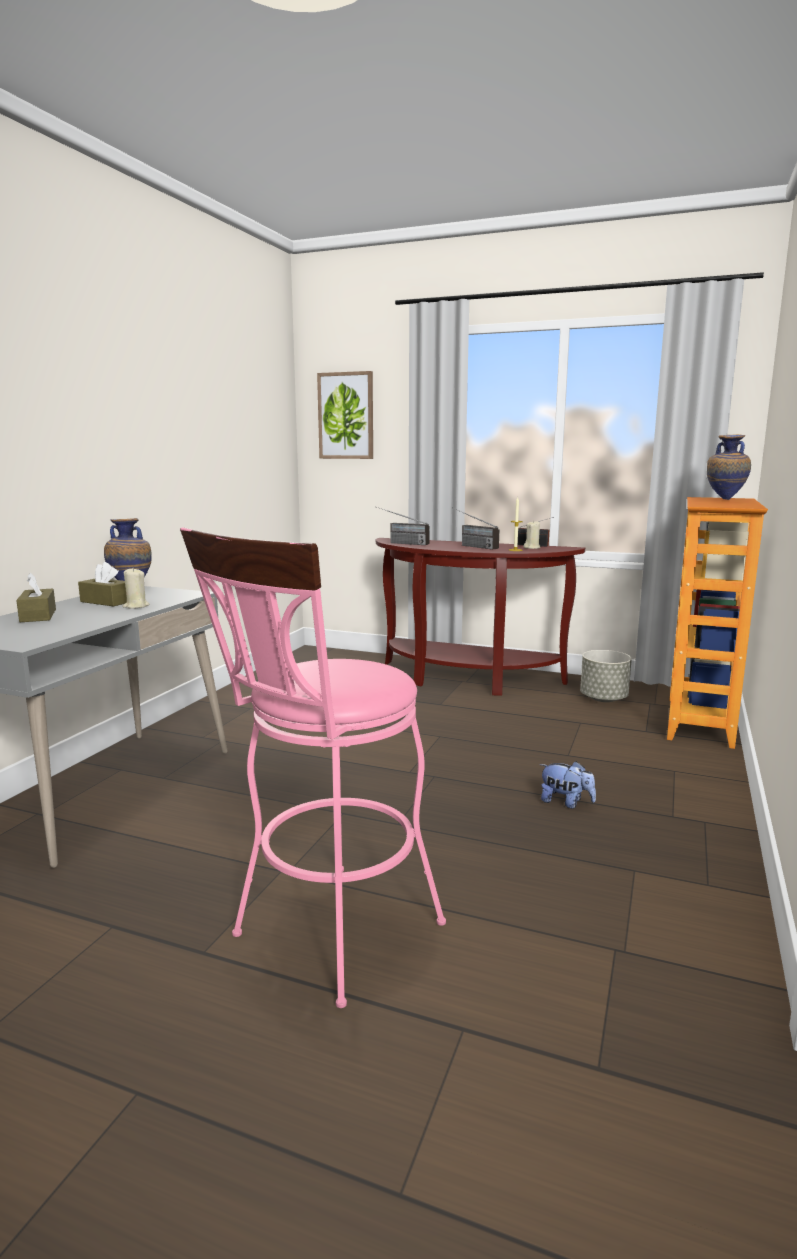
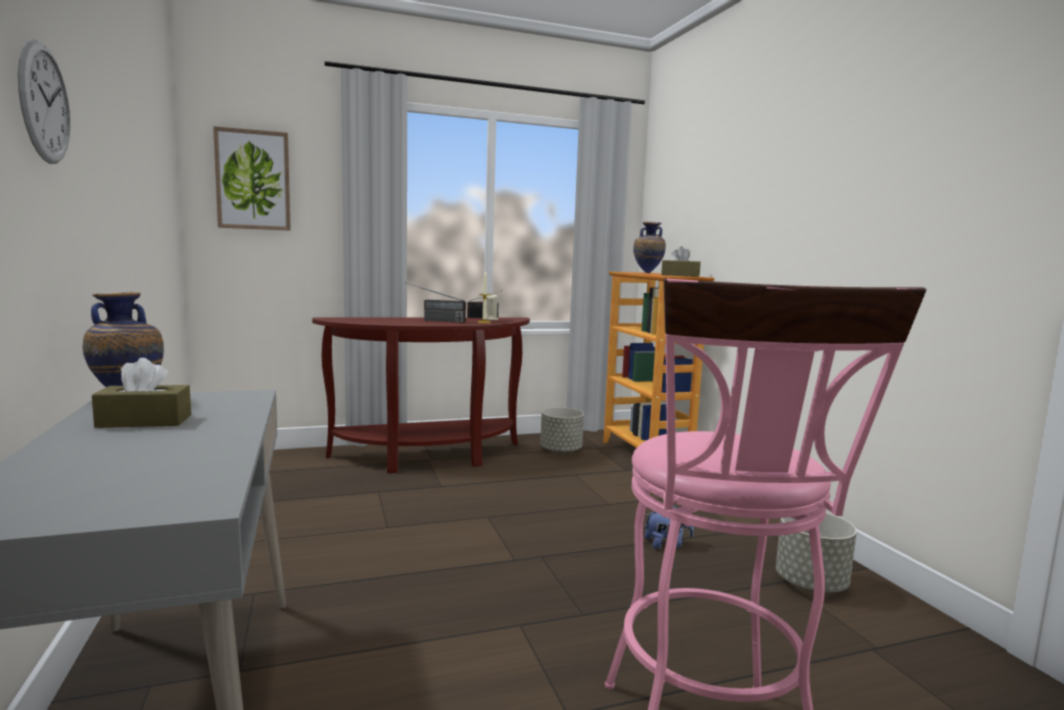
camera: 40 degrees left, 5 degrees down
(38, 615) = (78, 459): brown tissue box -> brown tissue box (680, 275)
(92, 399) = (44, 103): none -> wall clock
(136, 606) = (217, 420): beige candle -> none
(399, 543) = (356, 321): radio -> none
(659, 882) = (810, 584): none -> grey planter

